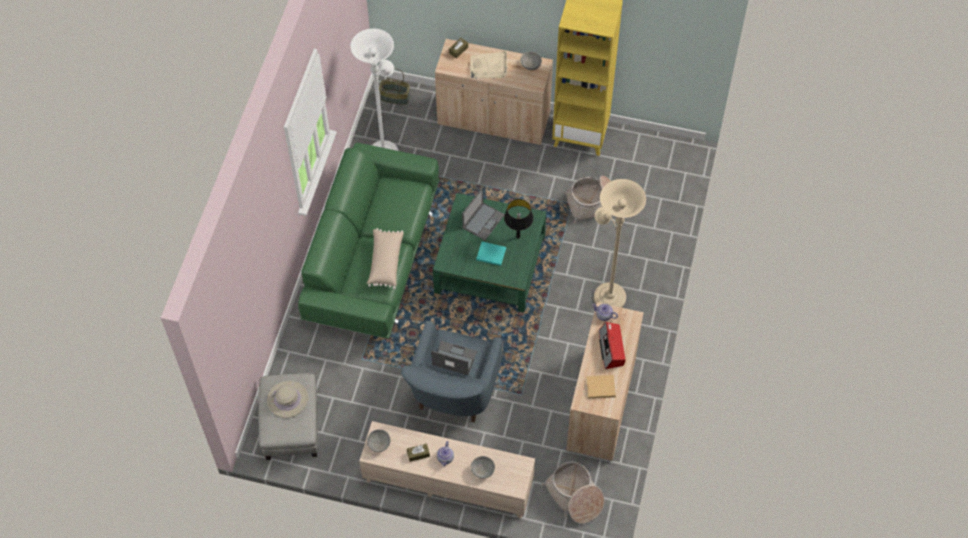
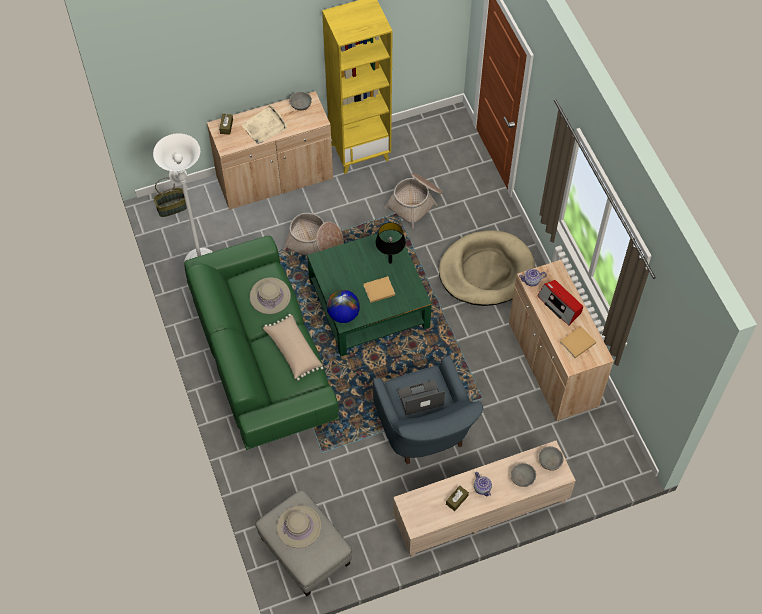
camera: 35 degrees left, 0 degrees up
(379, 444) = (416, 513): grey bowl -> grey bowl (550, 462)
(400, 209) = (270, 296): none -> beige hat
(447, 257) = (343, 314): none -> globe
(483, 221) = (350, 265): laptop -> none
(490, 254) = (378, 290): turquoise book -> beige book
(574, 496) = (592, 455): basket -> basket (314, 243)
(607, 294) = (486, 271): beige floor lamp -> beige dog bed

